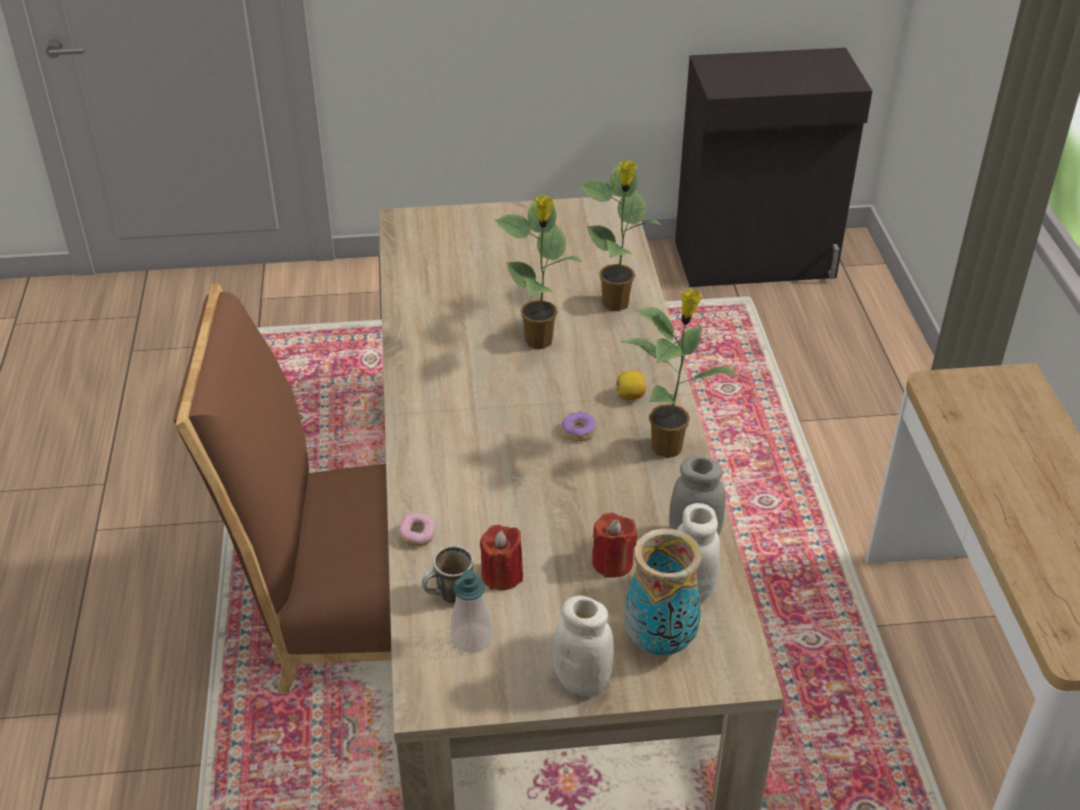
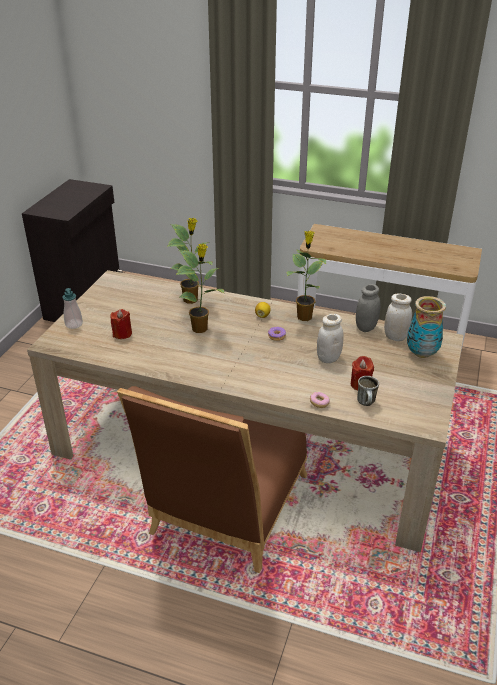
camera: 65 degrees left, 5 degrees down
(471, 638) = (397, 404): soap dispenser -> soap dispenser (74, 324)
(582, 681) = (435, 380): white jar -> white jar (328, 358)
(612, 562) = (369, 352): red candle -> red candle (122, 334)

